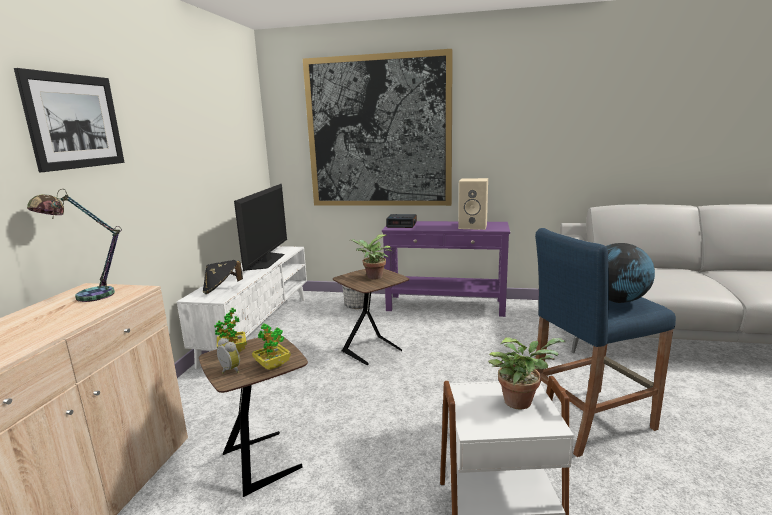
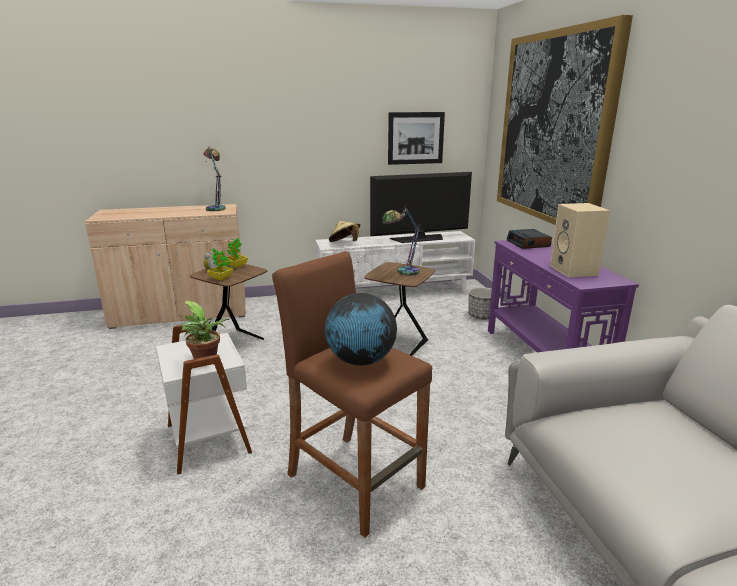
camera: 65 degrees right, 5 degrees up
(75, 121) = (251, 107): picture -> picture (415, 138)
(222, 289) = (344, 243): black hat -> beige hat
(372, 277) = (402, 273): potted plant -> table lamp
(588, 420) = (355, 481): blue stool -> brown stool

